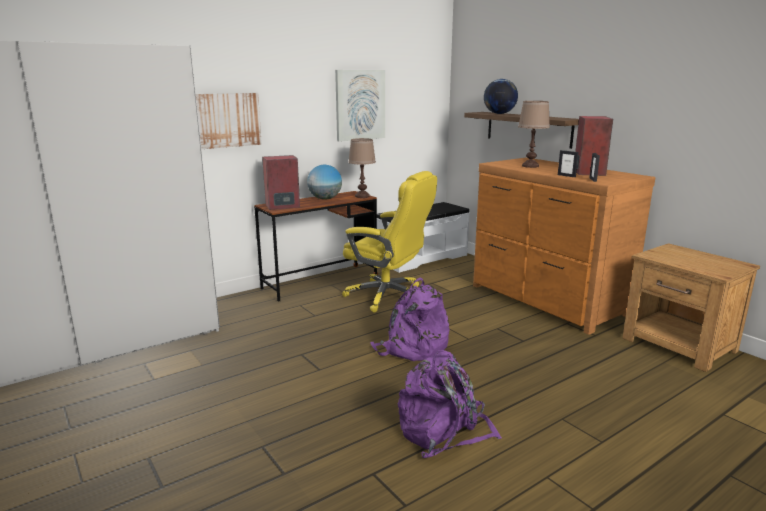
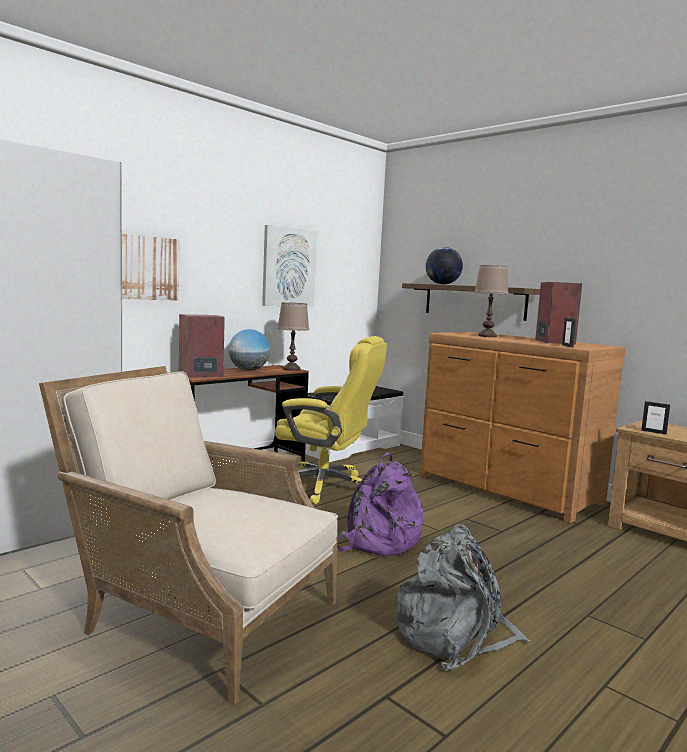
camera: 10 degrees left, 10 degrees down
(256, 403) = (196, 613): none -> beige armchair
(444, 431) = (455, 637): purple backpack -> grey backpack
(566, 176) = (536, 343): picture frame -> picture frame (653, 432)

